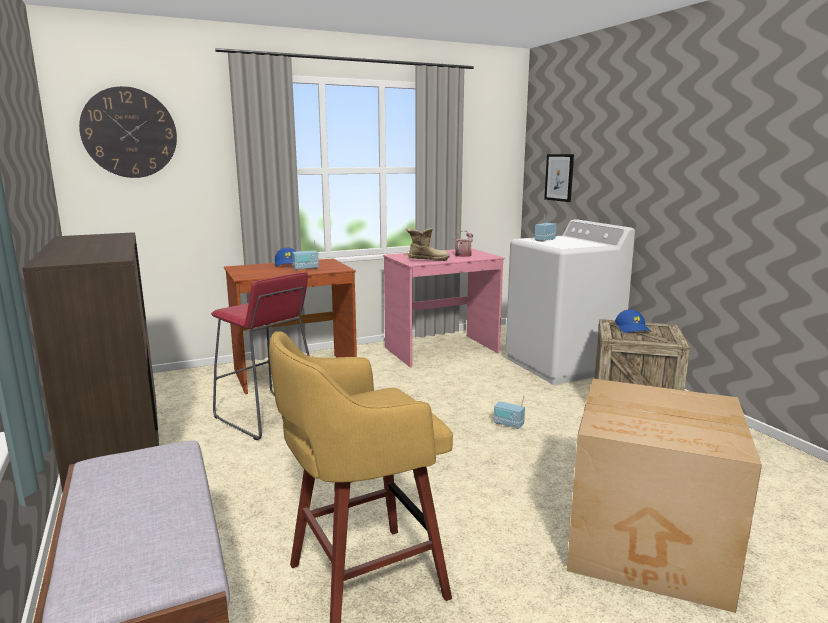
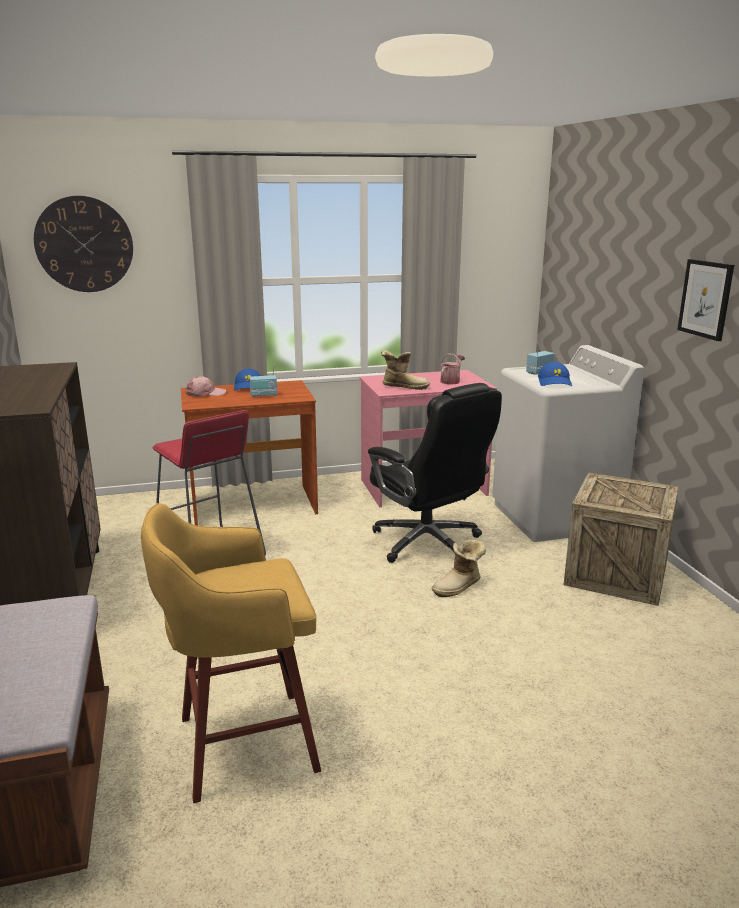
camera: 10 degrees right, 5 degrees up
(250, 269) = (205, 393): none -> pink cap
(465, 392) = (428, 543): none -> black office chair
(508, 424) = (459, 587): radio -> boot
(559, 177) = (575, 290): picture -> picture (705, 299)
(633, 329) = (619, 489): blue cap -> blue cap (555, 383)
(650, 545) = (548, 742): cardboard box -> none

